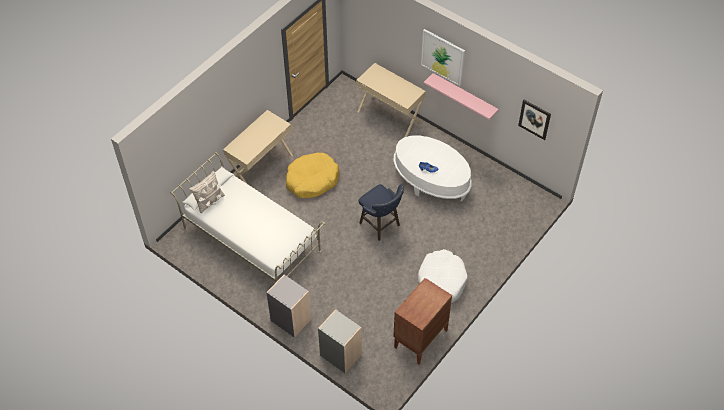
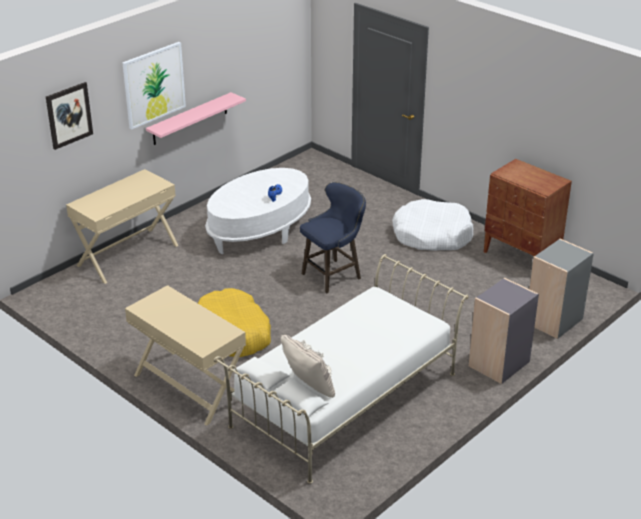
camera: 85 degrees left, 20 degrees down
(534, 119) = (269, 60): picture -> picture (69, 115)

